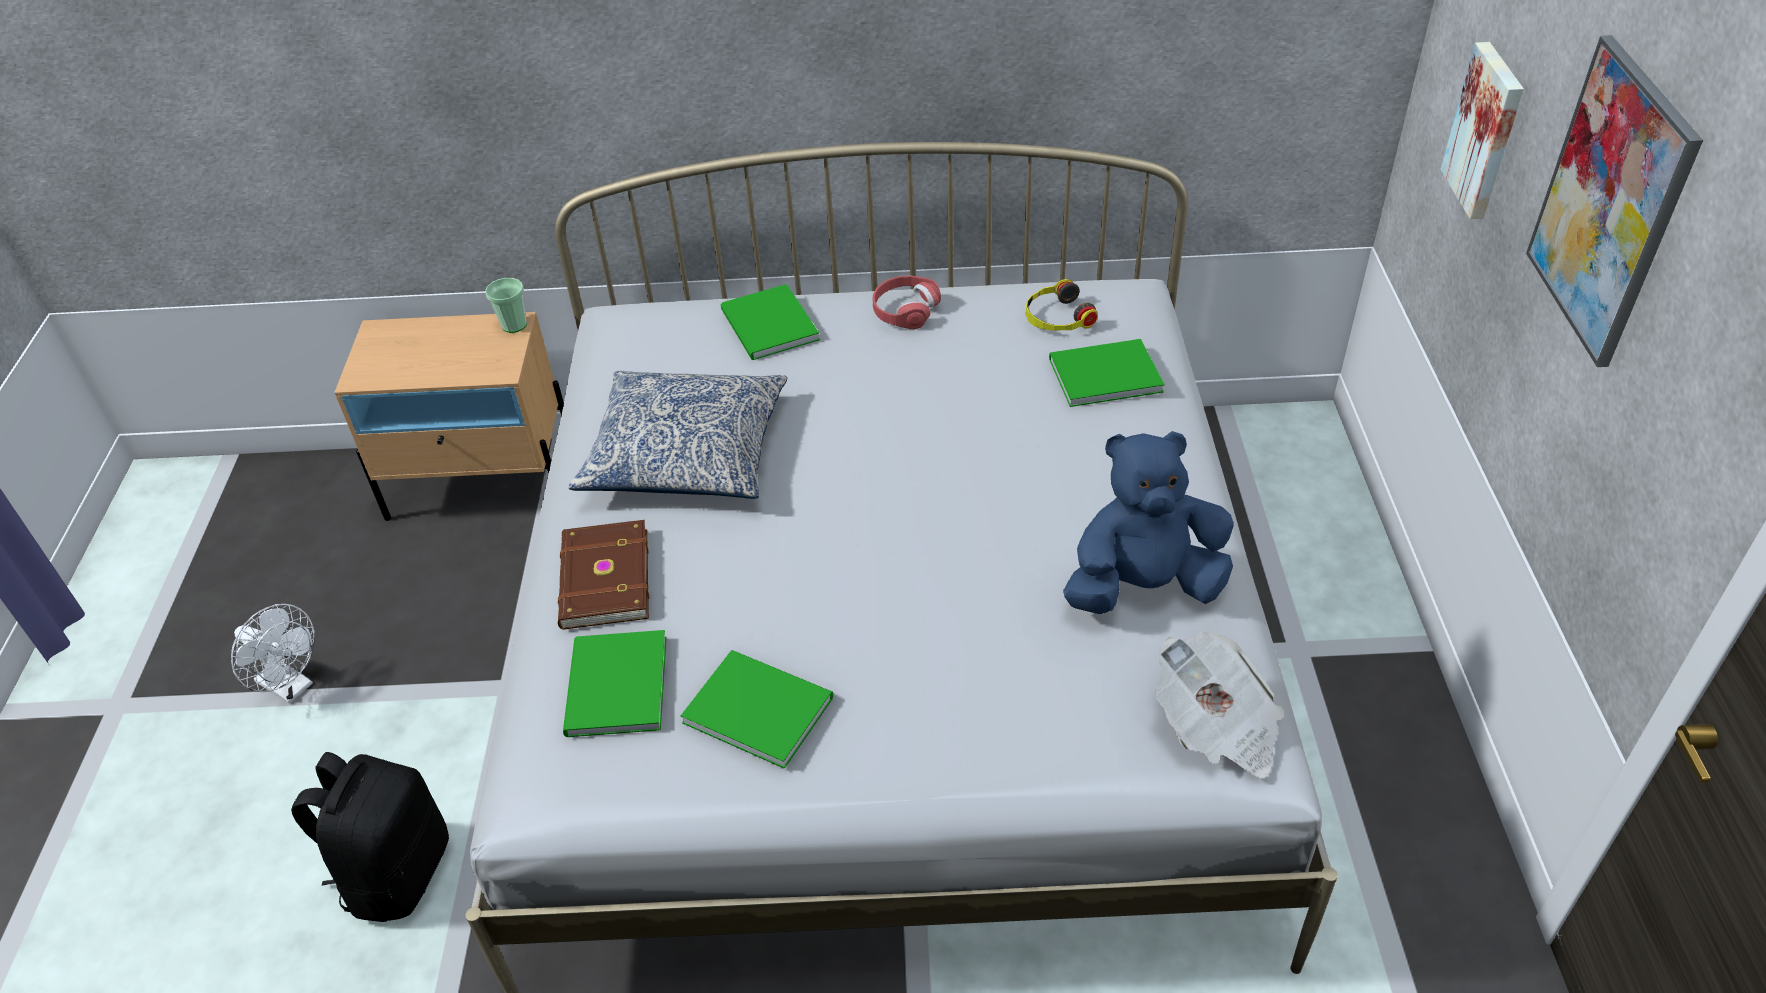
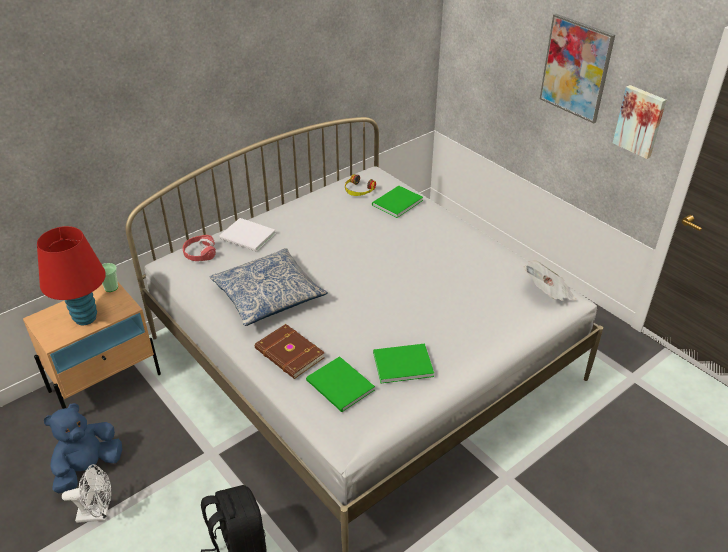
camera: 40 degrees left, 5 degrees down
(433, 360) = (85, 318): none -> red table lamp
(768, 327) = (248, 237): green book -> white book
(905, 310) = (297, 209): red headphones -> red headphones (200, 253)
(1143, 586) = (483, 263): blue plush toy -> blue plush toy (88, 468)
(1486, 131) = (496, 64): picture -> picture (640, 121)

